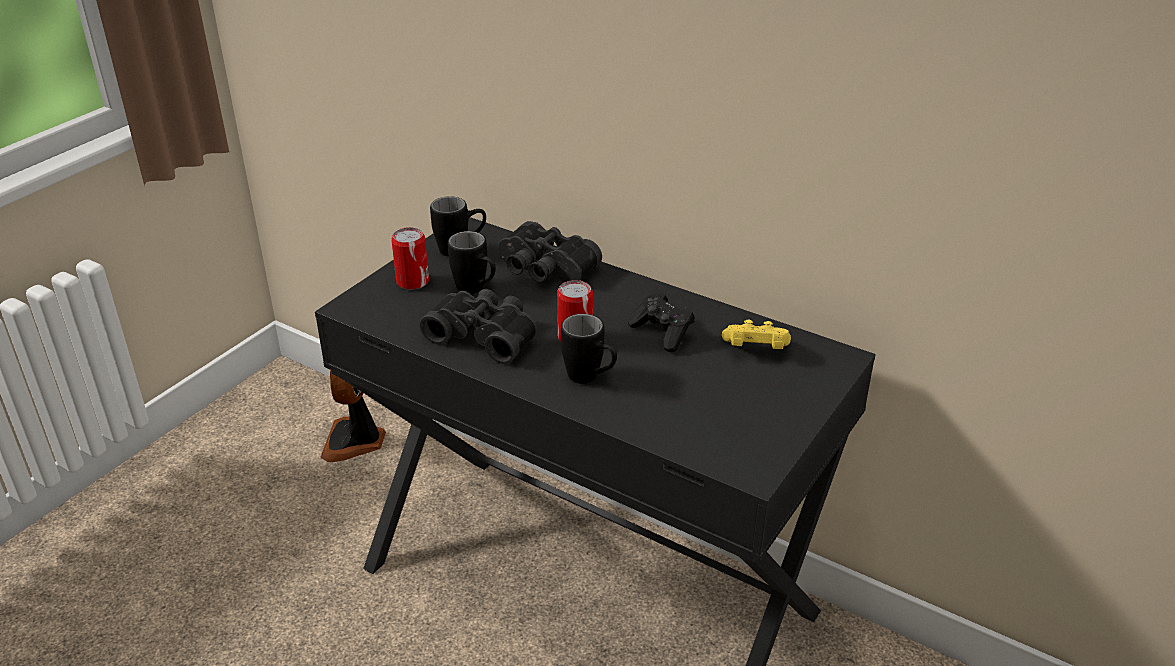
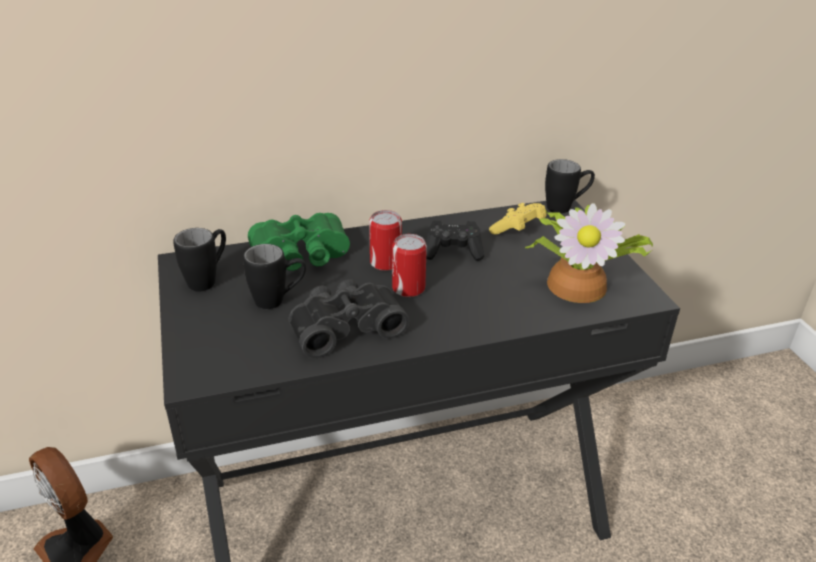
camera: 50 degrees left, 0 degrees up
(412, 281) = (213, 325): can -> can (385, 262)
(544, 270) = (301, 257): black binoculars -> green binoculars
(590, 379) = (468, 307): black mug -> black mug (565, 207)
(717, 422) = (579, 283): none -> potted plant

